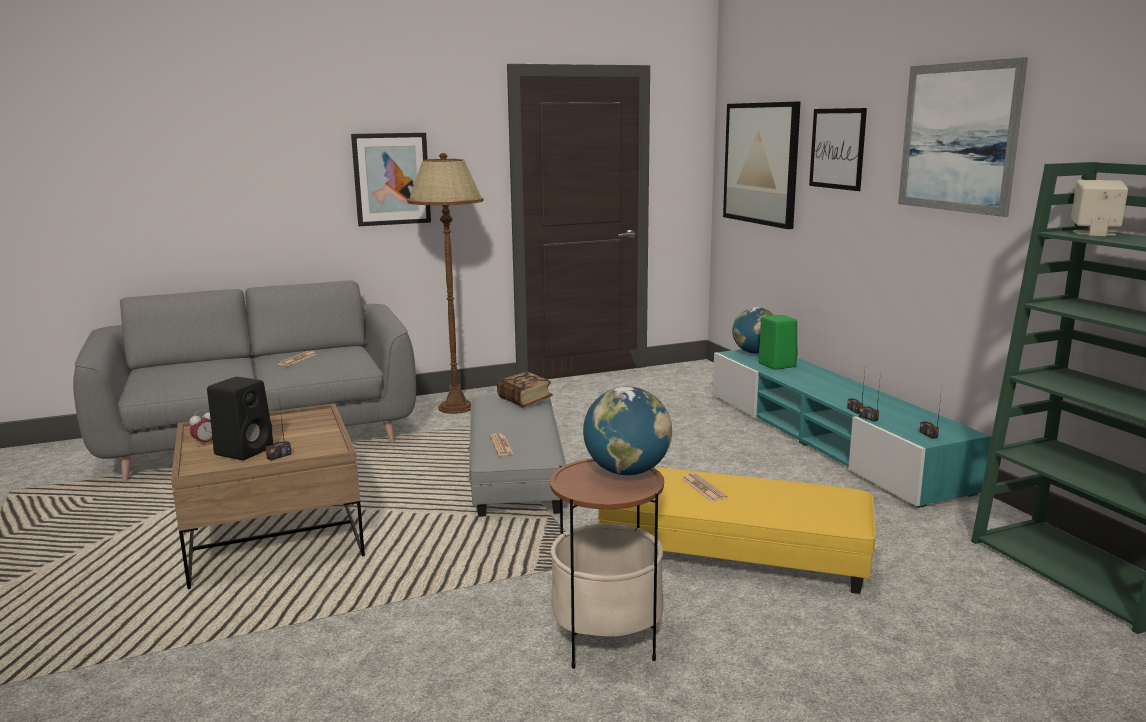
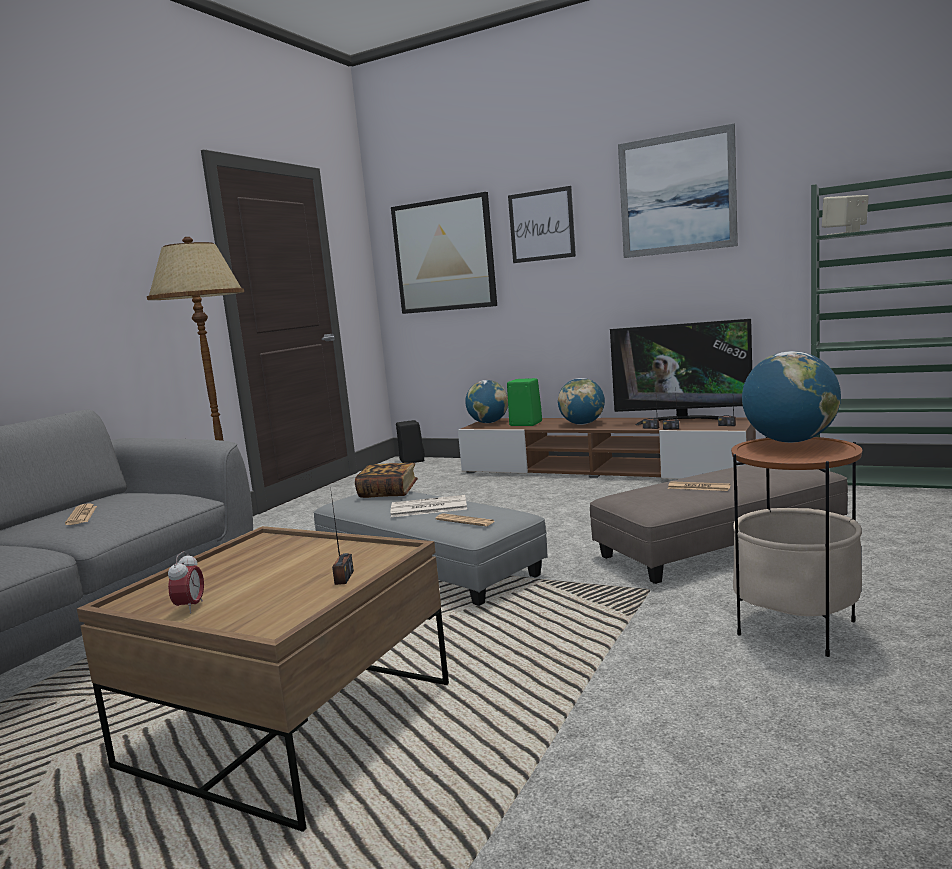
camera: 40 degrees left, 5 degrees down
(245, 450) = (277, 591): black speaker -> black speaker (411, 460)
(391, 179) = (99, 279): picture -> none
(511, 424) = (427, 508): none -> newspaper
(734, 553) = (720, 544): yellow ottoman -> grey ottoman
(817, 383) = (582, 424): none -> globe
(828, 439) = (602, 470): turquoise tv stand -> brown tv stand
(910, 412) = (682, 420): none -> television

